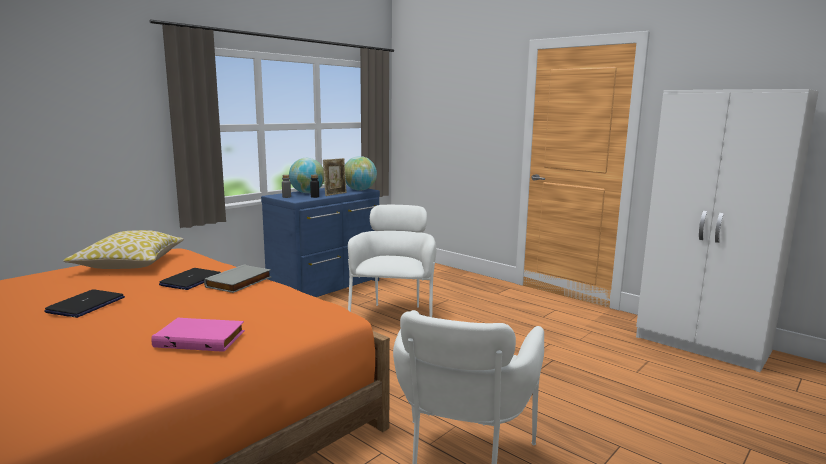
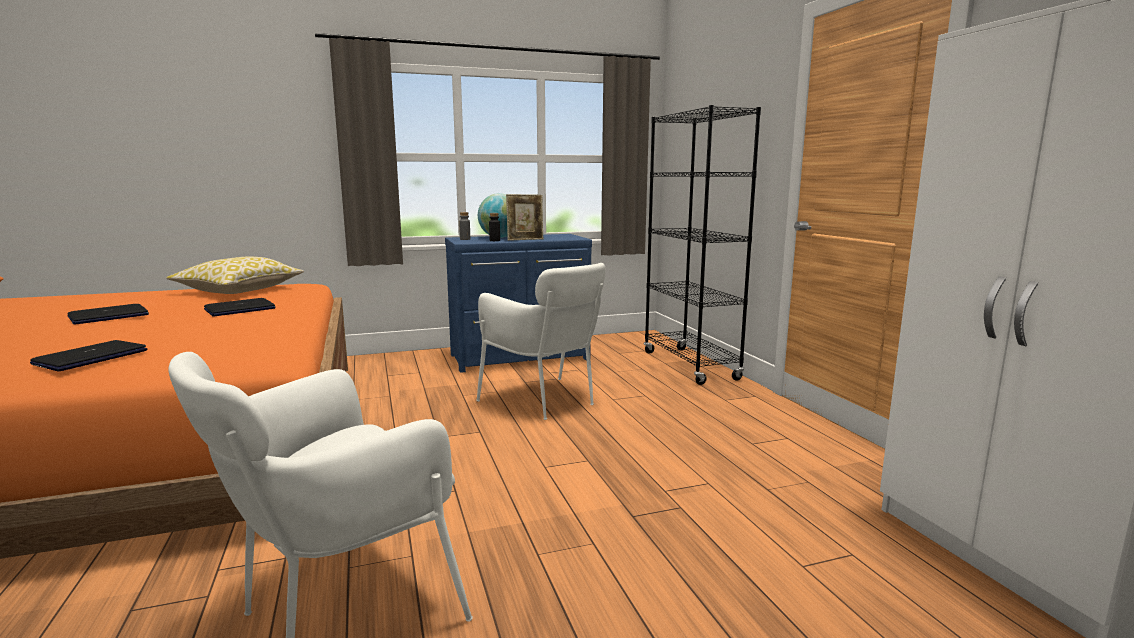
camera: 30 degrees right, 0 degrees up
(201, 338) = (91, 357): pink book -> laptop
(239, 282) = (268, 316): grey book -> none
(359, 190) = (567, 238): globe -> none
(394, 315) = (546, 401): white armchair -> white armchair turned 105 degrees clockwise
(448, 274) = (690, 366): none -> black bookcase

